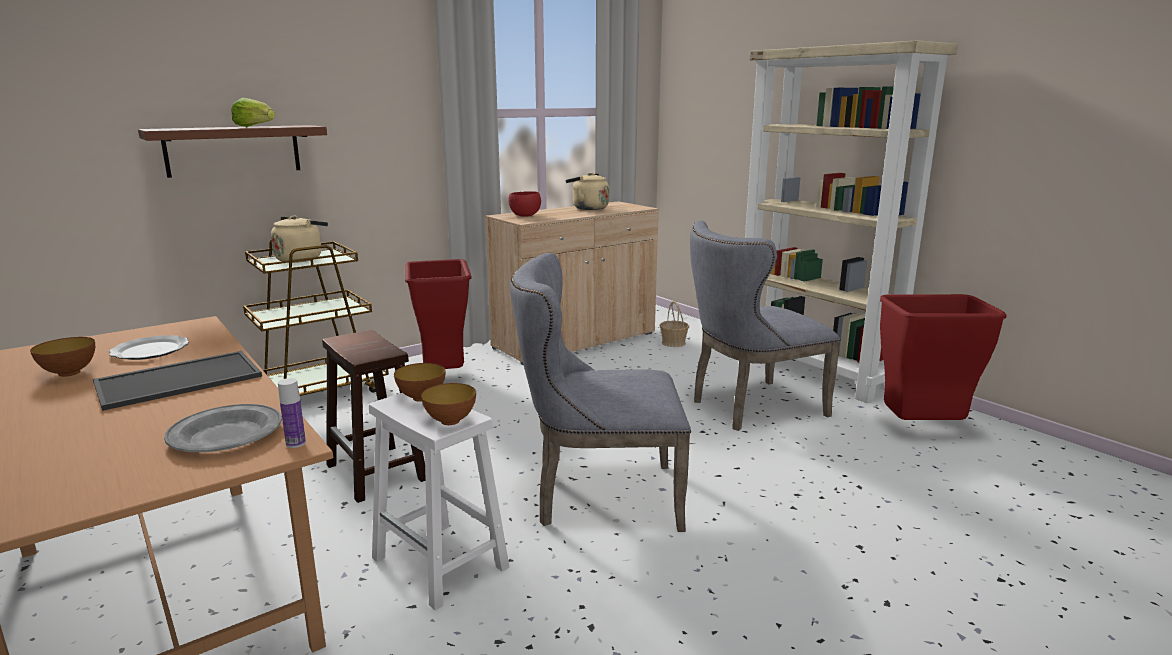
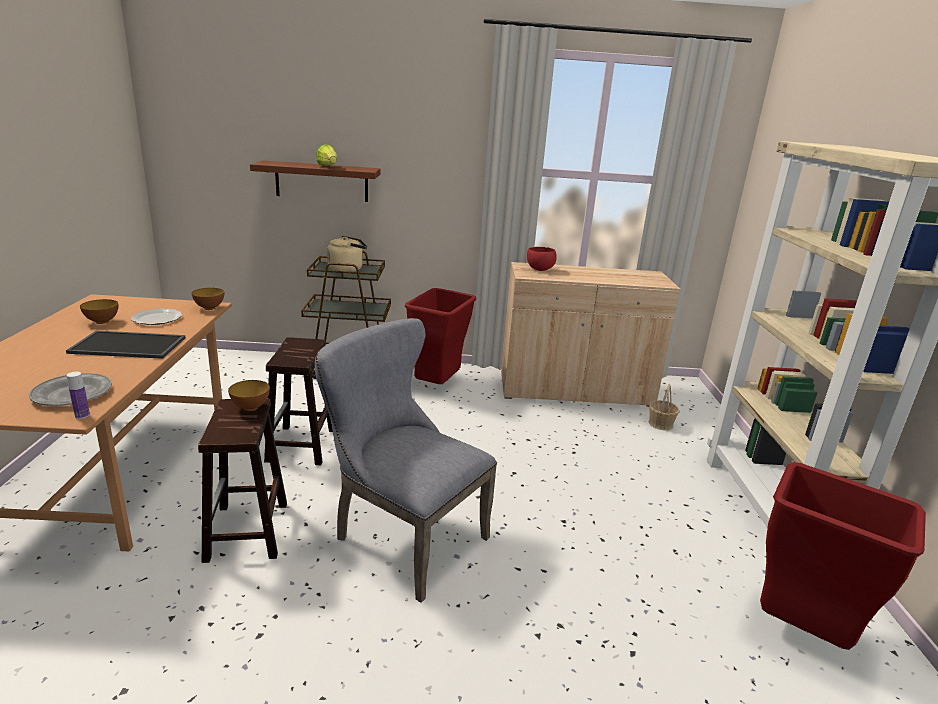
camera: 35 degrees right, 5 degrees up
(441, 563) = (247, 532): white stool -> brown stool
(450, 421) = (231, 434): bowl -> bowl (209, 308)
(587, 208) = (612, 273): beige kettle -> none
(750, 408) = (641, 519): grey chair -> none

